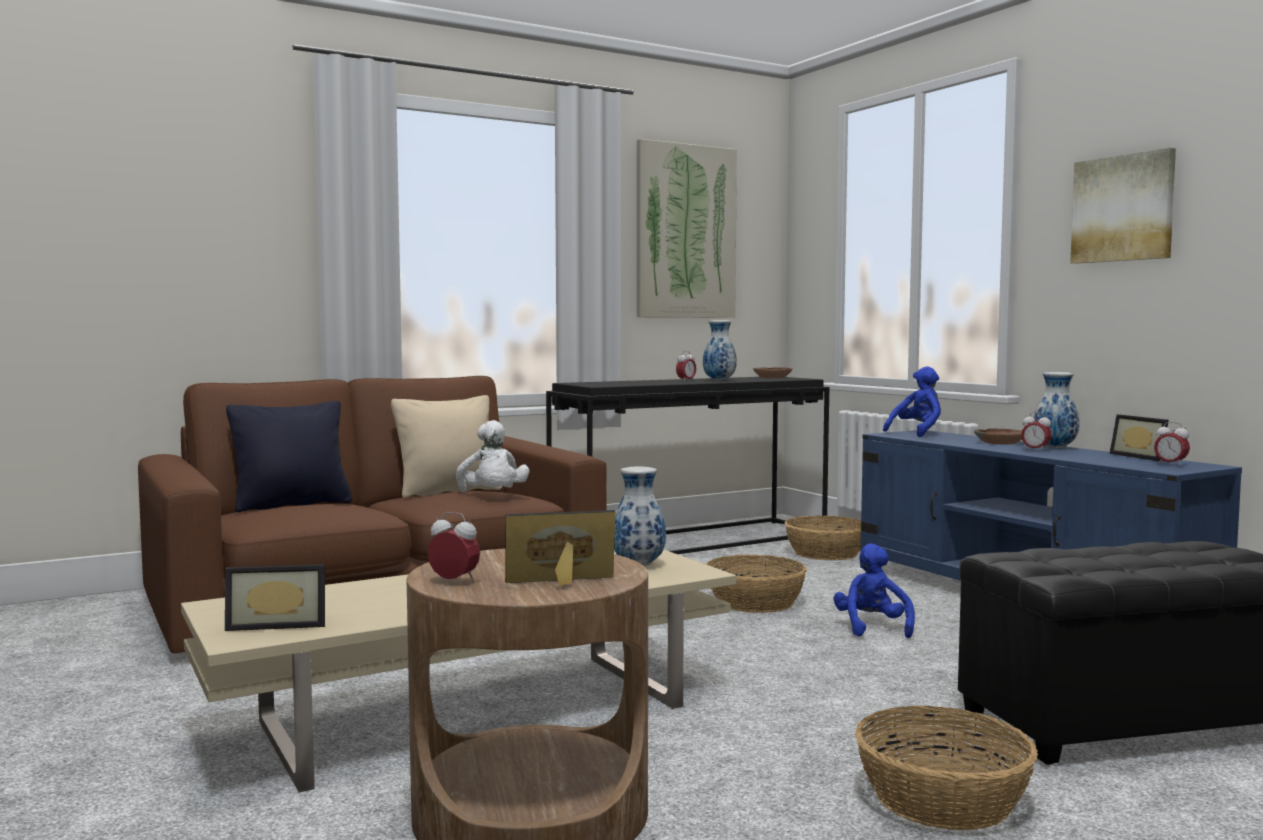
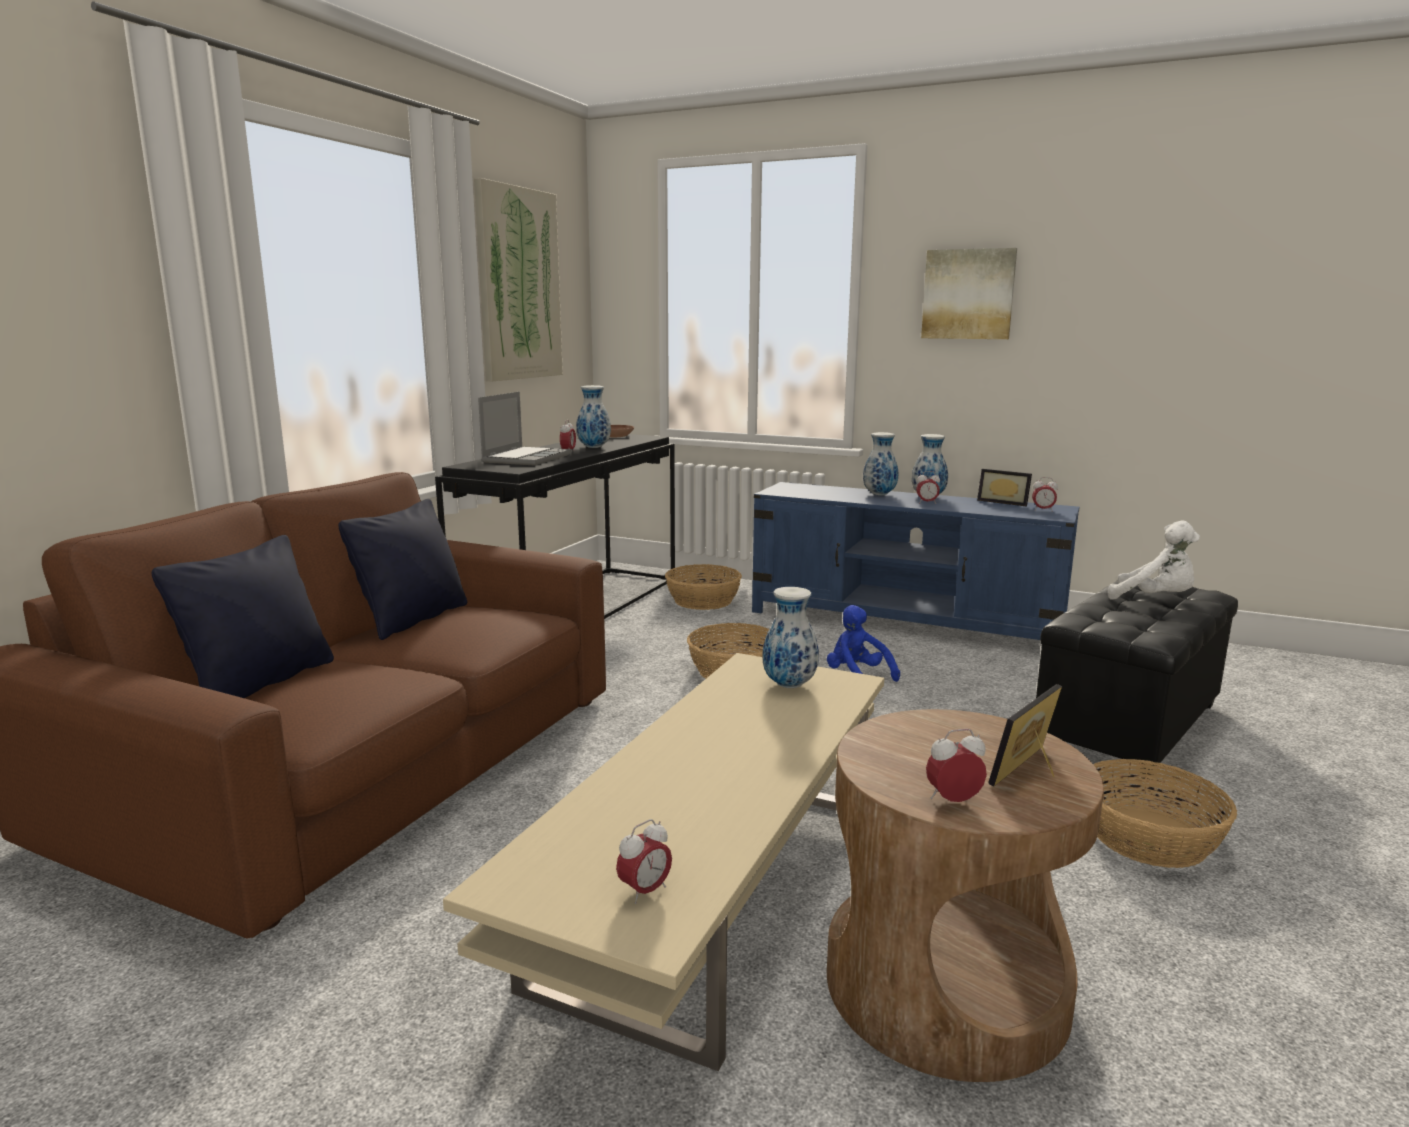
camera: 35 degrees left, 10 degrees up
(278, 624) = (645, 891): picture frame -> alarm clock
(448, 492) = (413, 619): beige pillow -> black pillow
(493, 496) = (506, 622): white plush toy -> white plush toy (1154, 599)
(634, 382) = (526, 458): none -> laptop
(917, 433) = (791, 487): blue plush toy -> none
(1001, 442) = (879, 494): brown bowl -> vase

